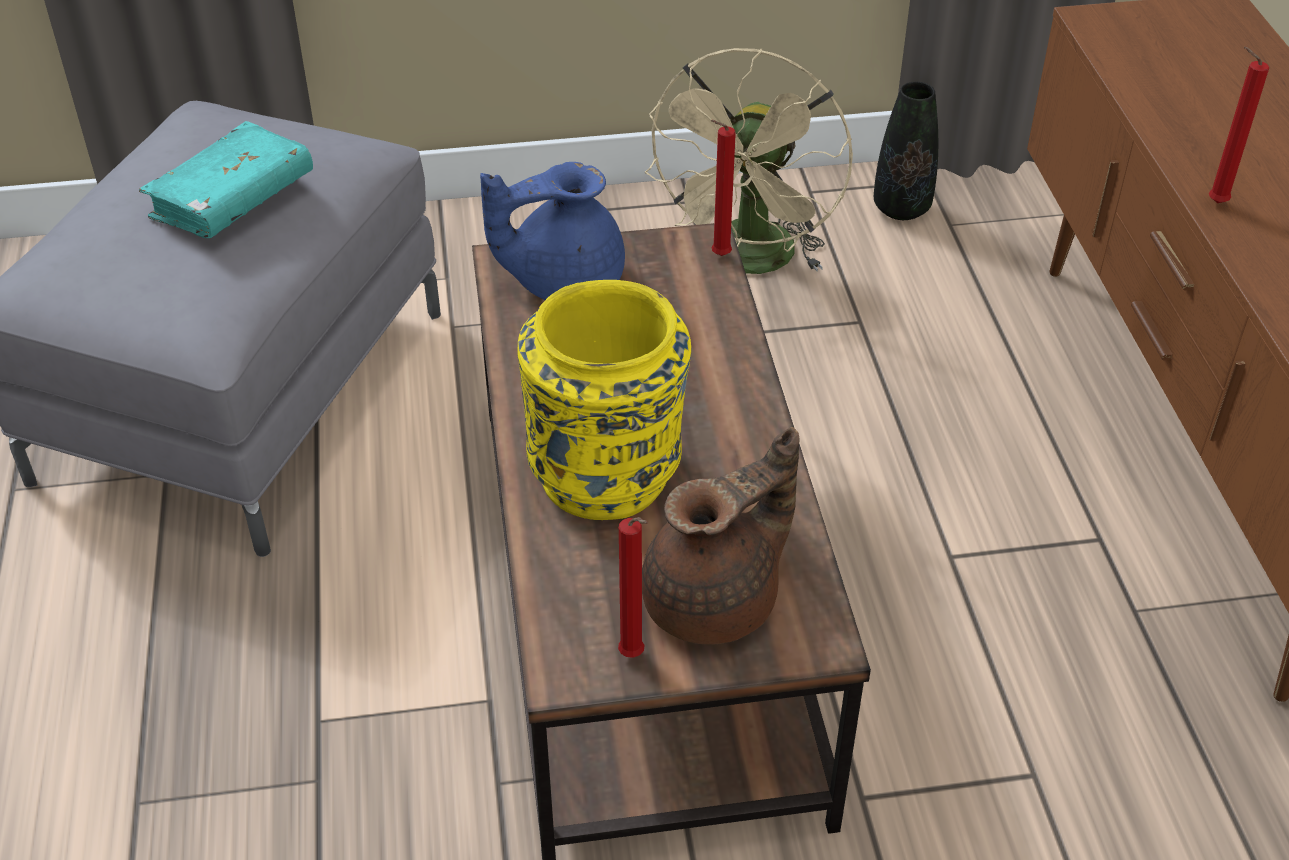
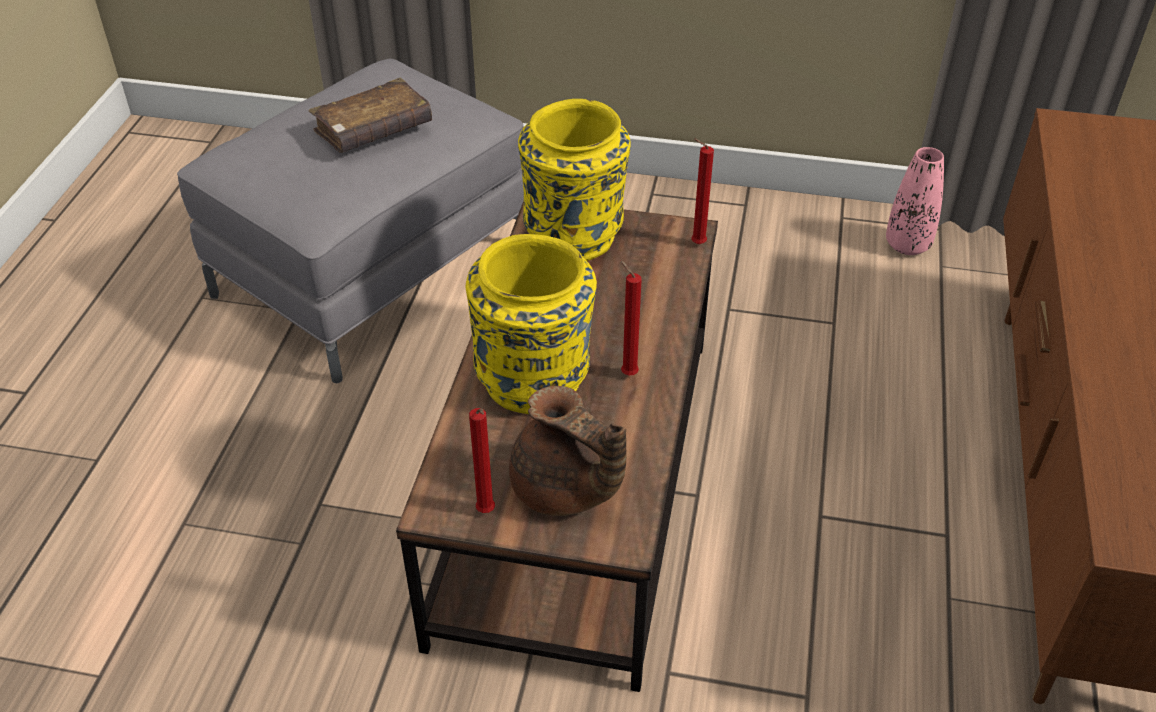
camera: 20 degrees right, 0 degrees up
(233, 199) = (373, 130): turquoise book -> brown book
(562, 280) = (574, 235): blue teapot -> yellow vase
(716, 600) = (565, 490): brown teapot -> brown teapot turned 60 degrees clockwise
(749, 262) = (769, 259): beige fan -> none
(901, 208) = (907, 245): black vase -> pink vase
(1213, 202) = (1084, 287): red candle -> red candle (627, 373)

